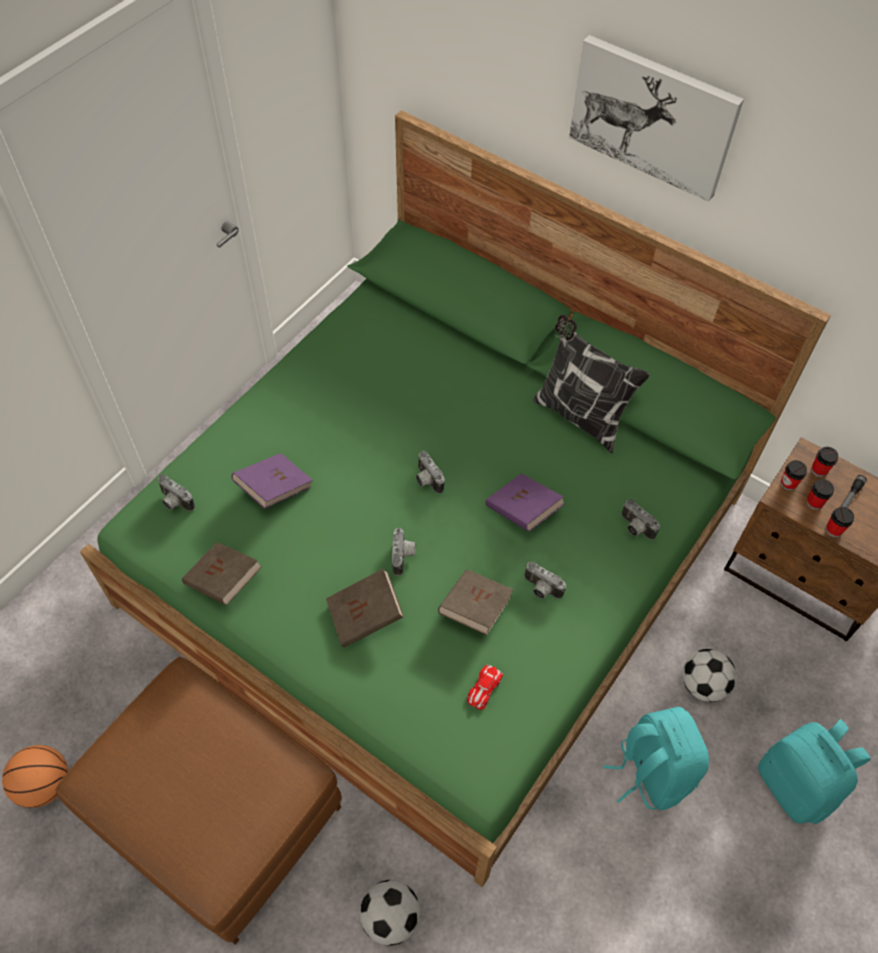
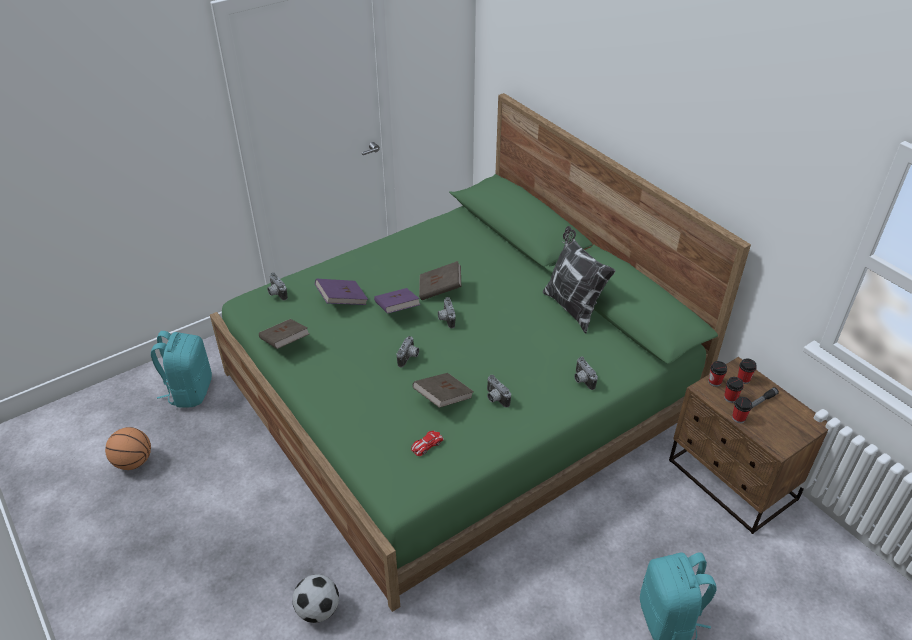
camera: 20 degrees right, 15 degrees down
(217, 813) = (232, 510): brown ottoman -> none
(365, 616) = (366, 384): brown book -> brown book (440, 290)
(522, 511) = (504, 352): purple book -> purple book (397, 309)
(650, 771) = (553, 576): turquoise backpack -> turquoise backpack (190, 391)
(653, 117) = (643, 92): picture -> none
(703, 685) = (620, 531): football -> none

